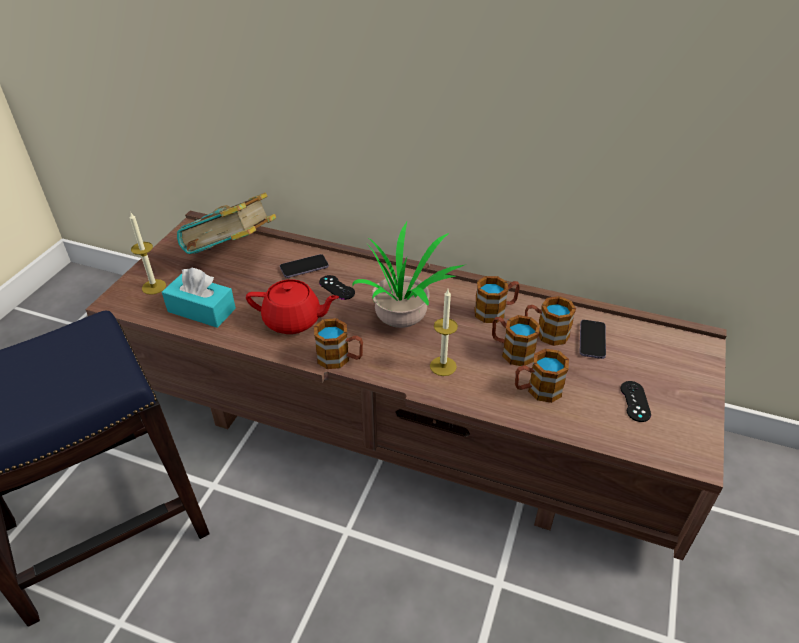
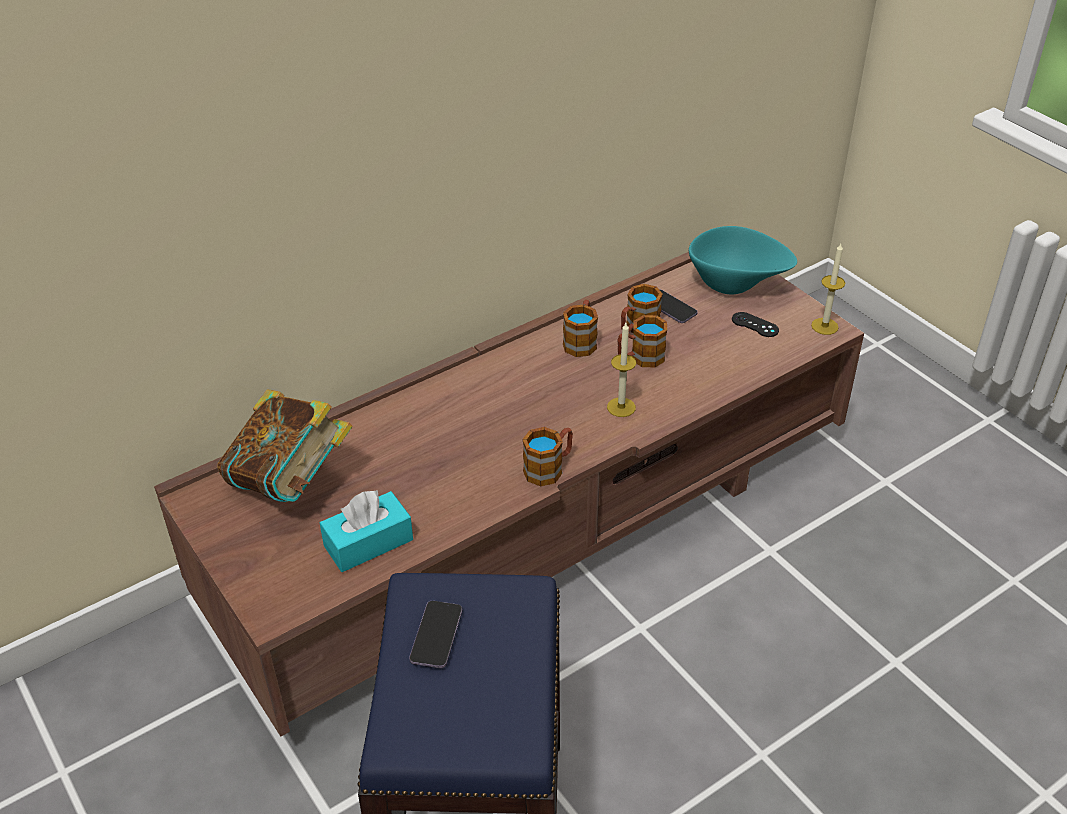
camera: 55 degrees left, 0 degrees up
(154, 287) = (279, 570): candle -> candle (824, 326)
(293, 321) = (460, 478): red teapot -> none
(304, 267) = (378, 435): phone -> phone (436, 636)
(337, 287) = (439, 426): black game controller -> none
(403, 319) = (535, 402): potted plant -> none
(537, 390) = (698, 368): mug -> none
(673, 366) = (736, 285): none -> turquoise bowl

